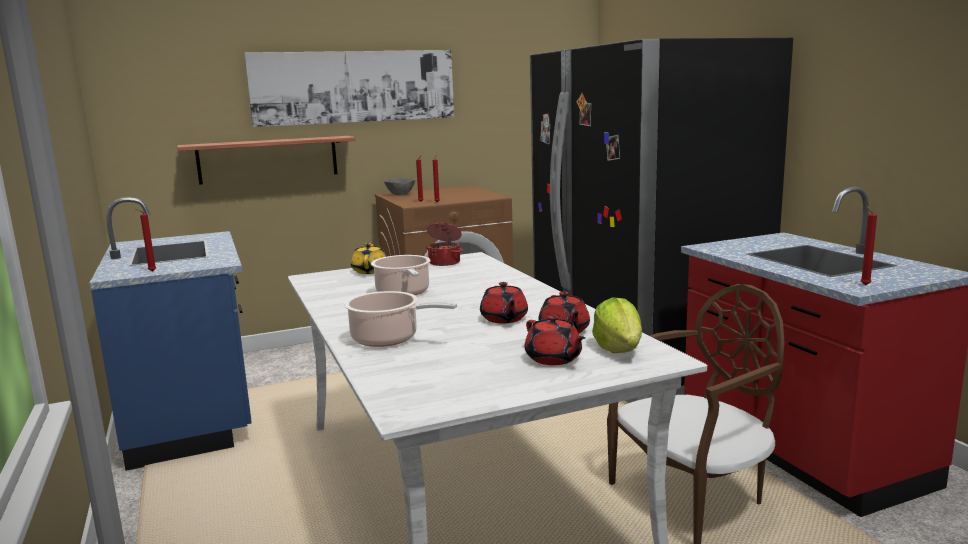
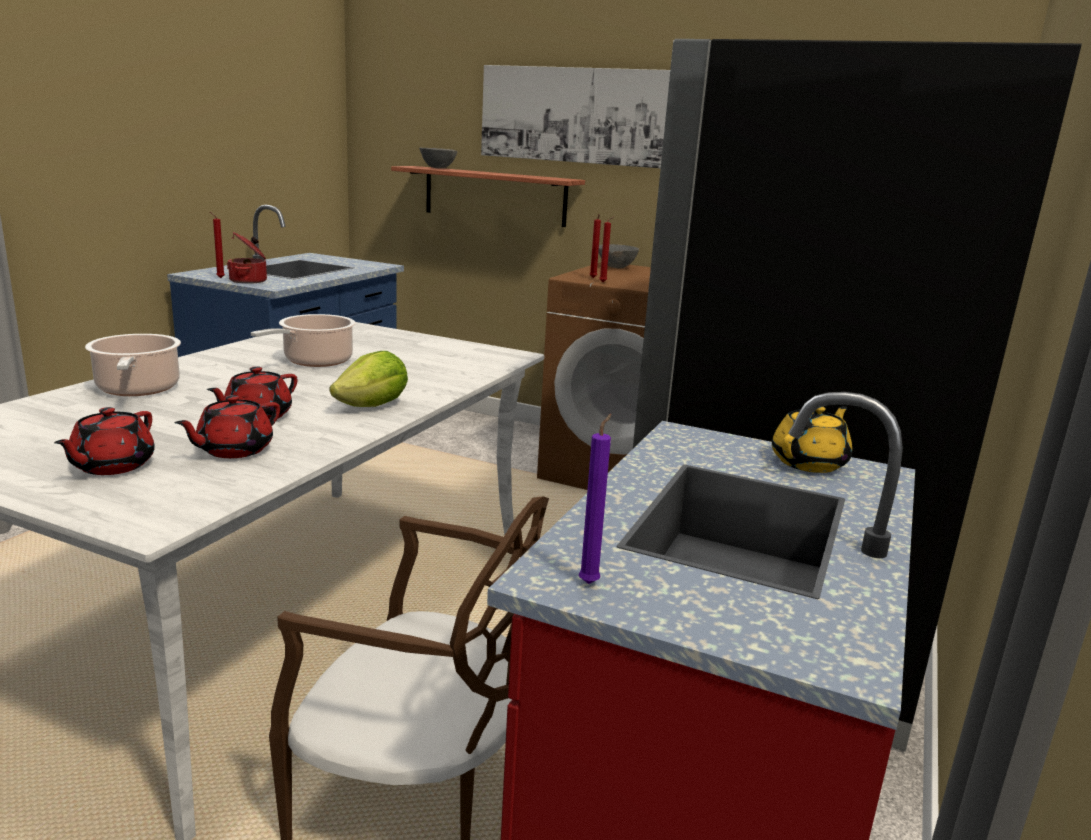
camera: 45 degrees right, 5 degrees up
(220, 143) = (438, 168): none -> grey bowl
(370, 271) = (386, 335): yellow teapot -> yellow teapot (810, 463)
(445, 262) = (466, 350): cooking pot -> cooking pot (249, 281)
(618, 349) = (176, 490): lettuce -> lettuce (373, 406)
(864, 285) = (590, 582): red candle -> purple candle

